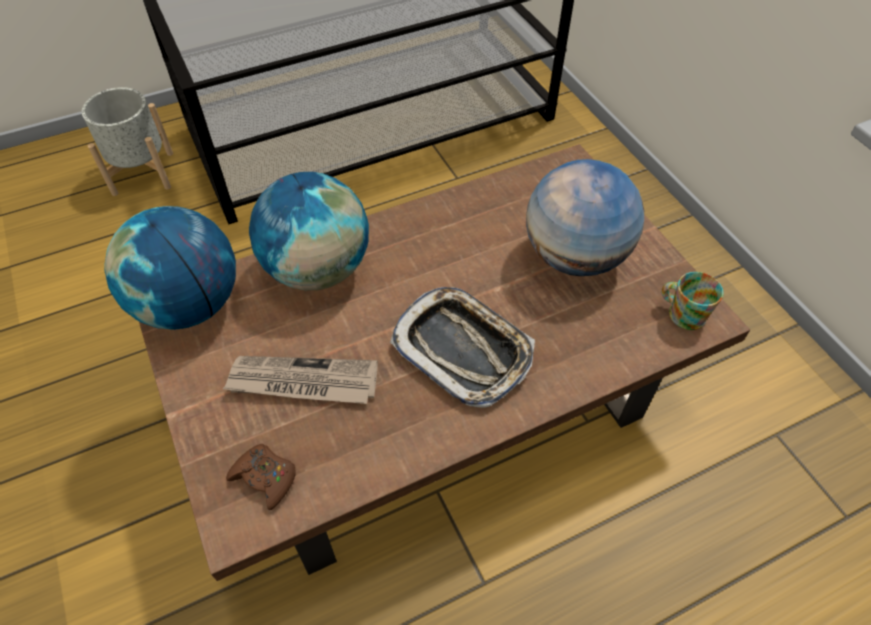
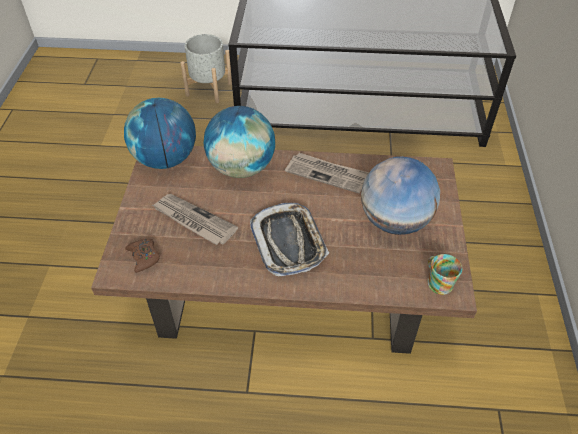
camera: 30 degrees right, 5 degrees down
(444, 228) = (327, 174): none -> newspaper

